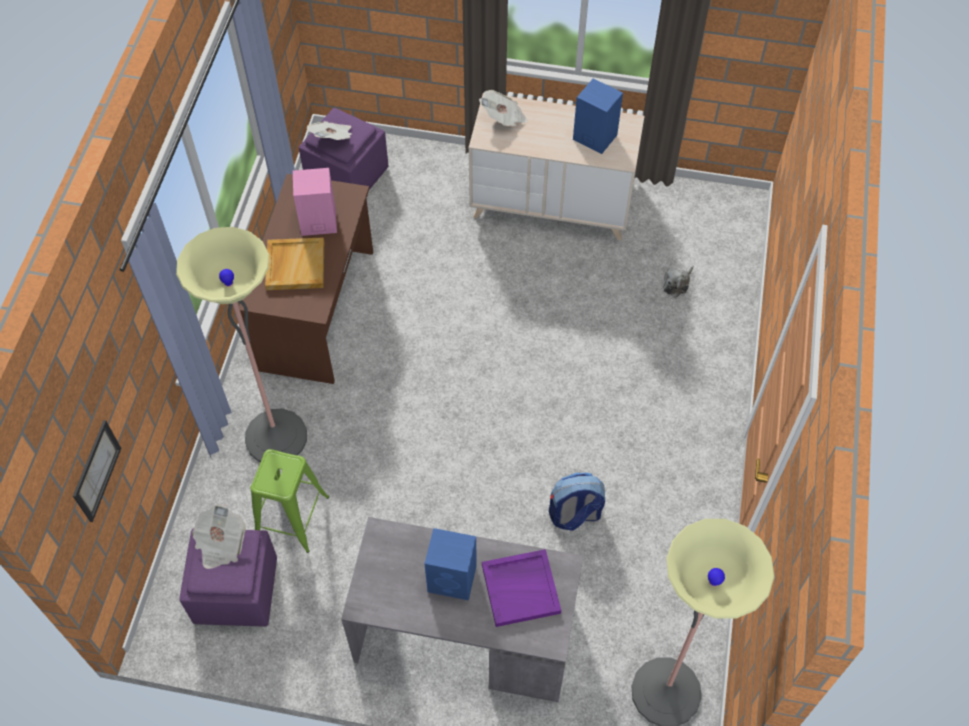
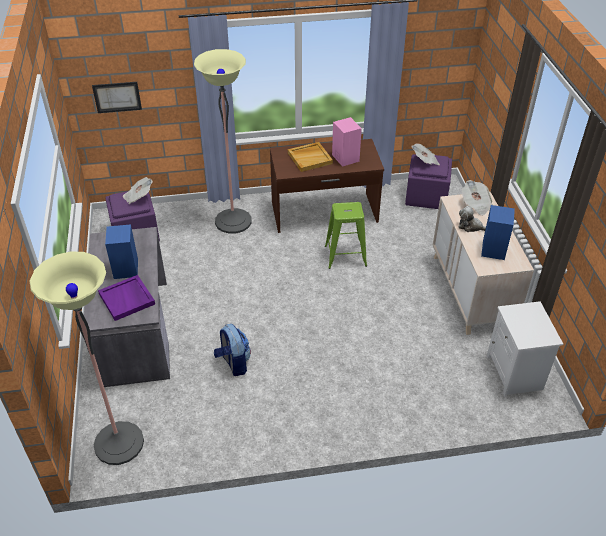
camera: 70 degrees right, 15 degrees down
(292, 517) = (186, 241): green stool -> green stool (346, 256)
(677, 284) = (449, 375): plush toy -> plush toy (471, 226)
(696, 219) = (515, 373): none -> white nightstand

